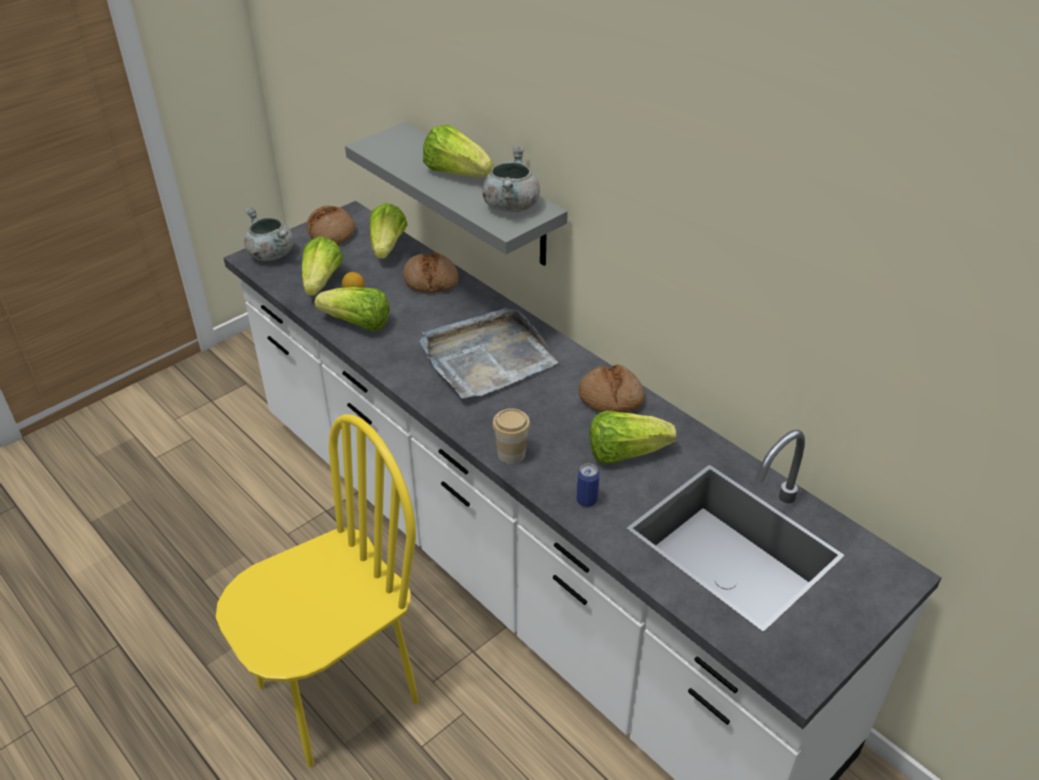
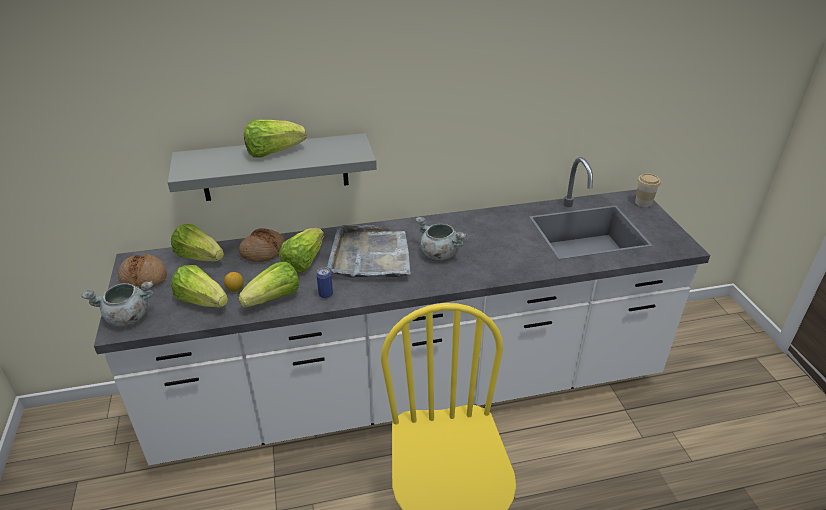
camera: 60 degrees left, 5 degrees down
(510, 205) = (337, 146): grey cooking pot -> grey cooking pot (438, 253)
(511, 454) = (469, 277): cup -> cup (643, 203)
(586, 500) = (528, 264): can -> can (325, 294)
(610, 398) = (451, 226): bread -> none
(625, 452) = (500, 238): lettuce -> lettuce (304, 261)

